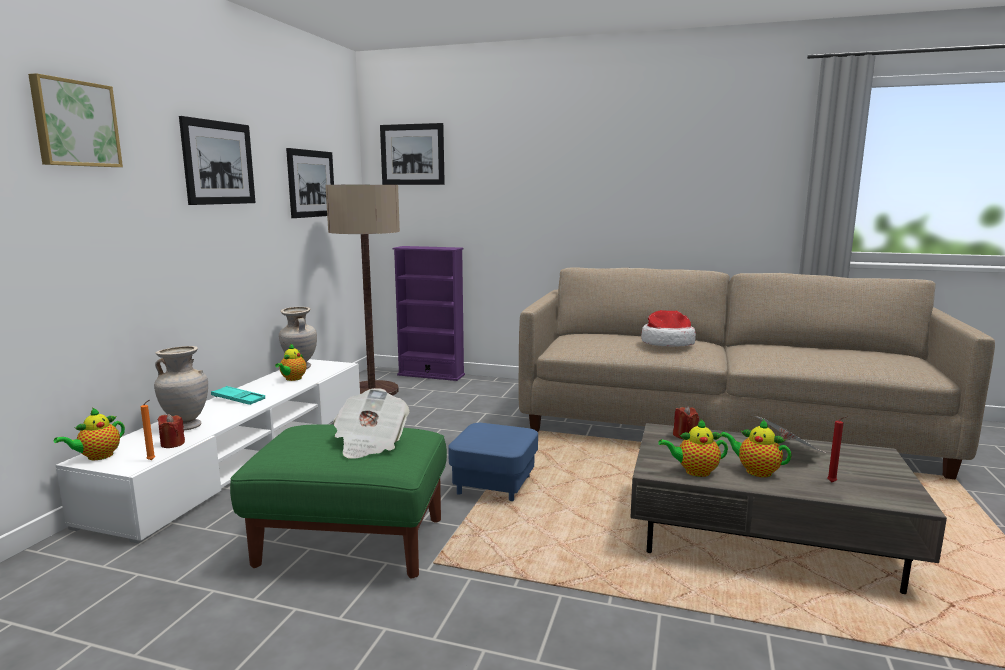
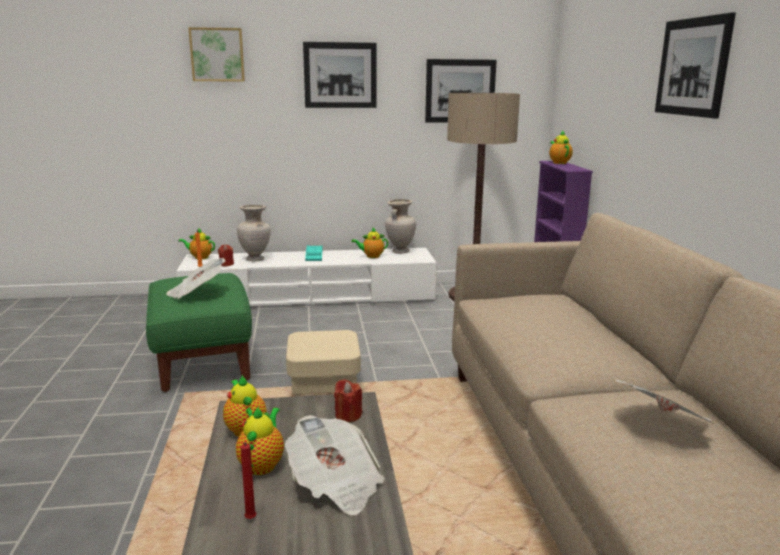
camera: 65 degrees right, 5 degrees up
(412, 154) = (579, 59): picture -> picture (692, 67)
(414, 246) = (559, 162): none -> teapot
(494, 485) = (324, 387): blue ottoman -> beige ottoman
(667, 343) = (558, 337): hat -> none
(791, 351) = (665, 426): none -> newspaper

